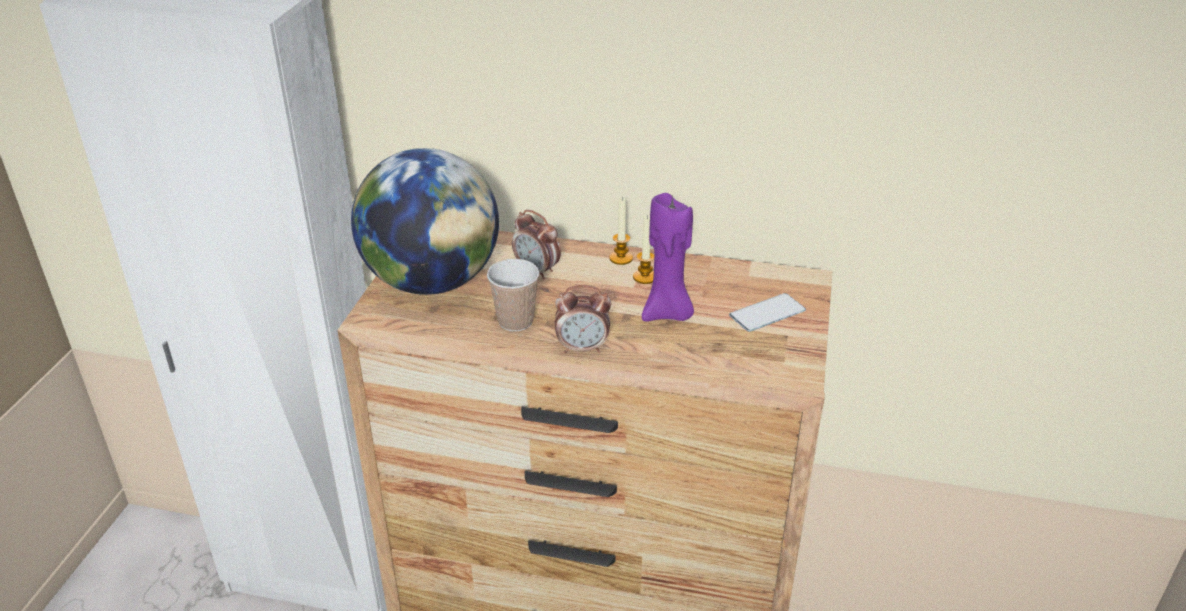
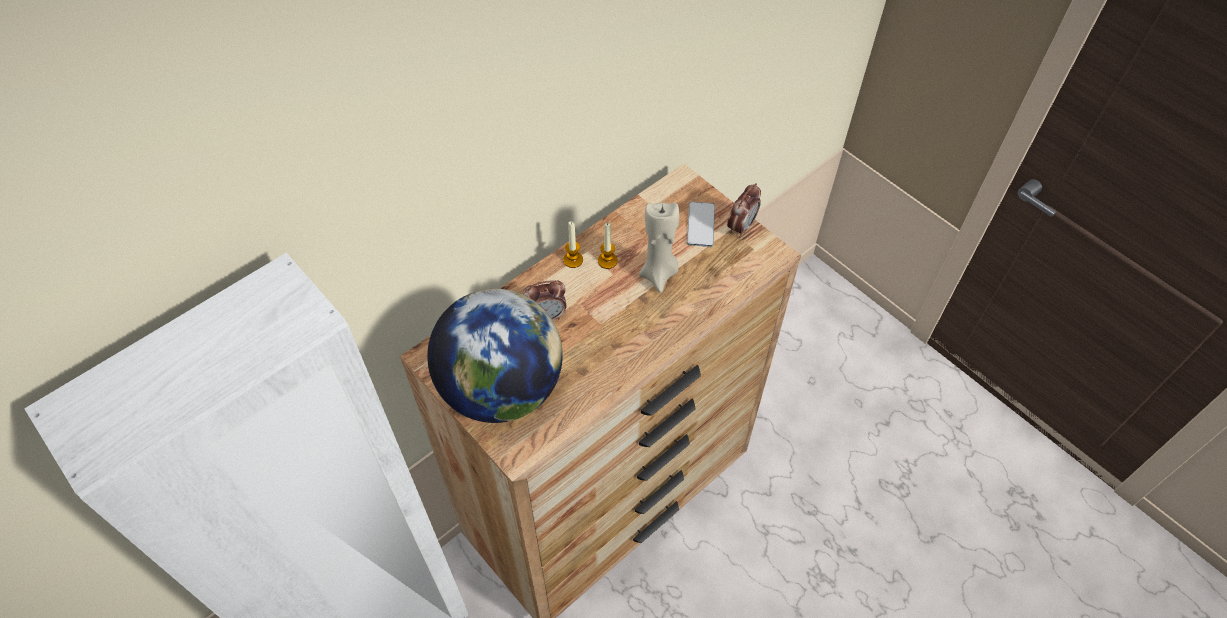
camera: 55 degrees left, 20 degrees up
(515, 321) = (596, 363): cup -> none
(582, 348) = (658, 342): alarm clock -> alarm clock (741, 227)
(668, 313) = (659, 274): purple candle -> beige candle

